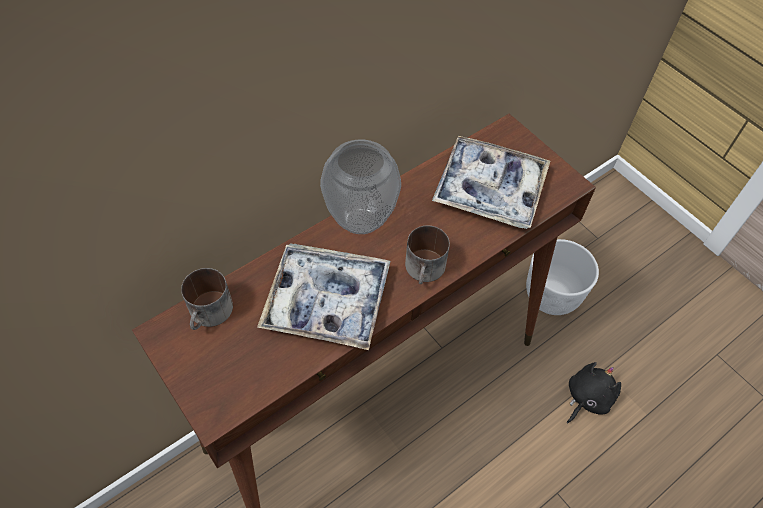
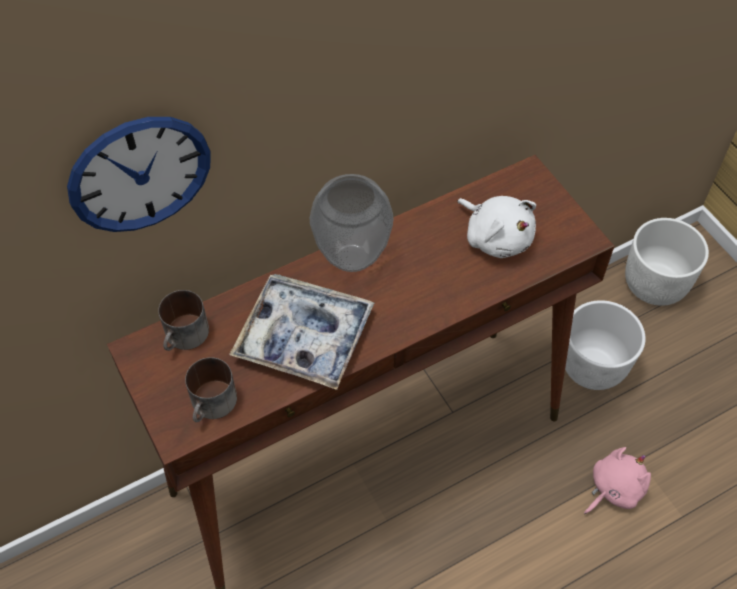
camera: 10 degrees right, 0 degrees up
(149, 152) = (140, 174): none -> wall clock
(426, 270) = (411, 316): mug -> mug (213, 405)
(489, 189) = (496, 237): tray -> white plush toy
(586, 398) = (613, 489): black plush toy -> pink plush toy
(589, 221) = (655, 283): none -> white planter

